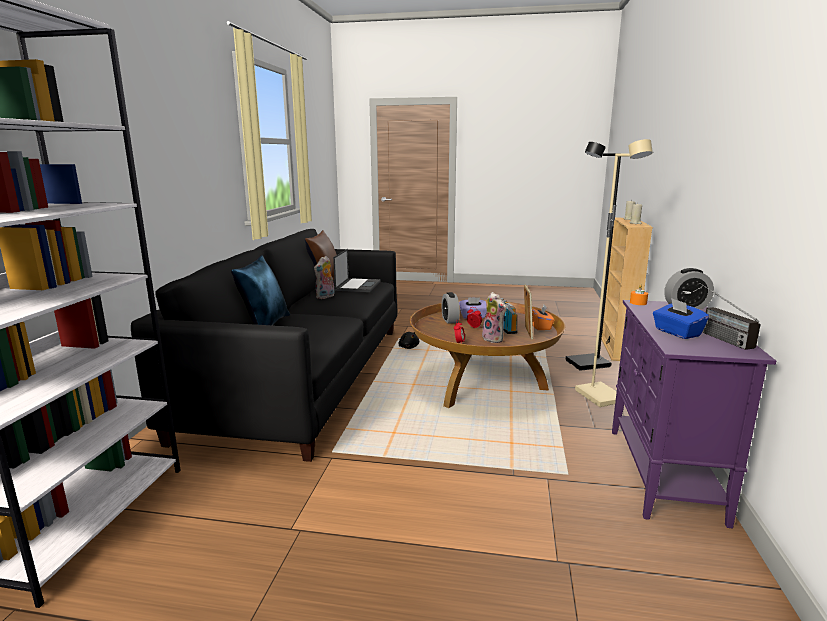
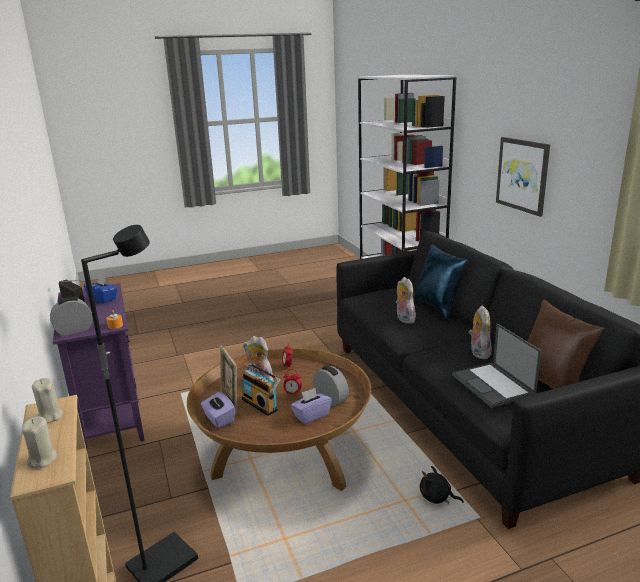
camera: 150 degrees right, 5 degrees up
(159, 179) = (523, 175): none -> picture
(319, 323) = (404, 319): none -> plush toy
(540, 326) = (219, 419): orange tissue box -> purple tissue box
(601, 396) = (149, 488): beige floor lamp -> none

